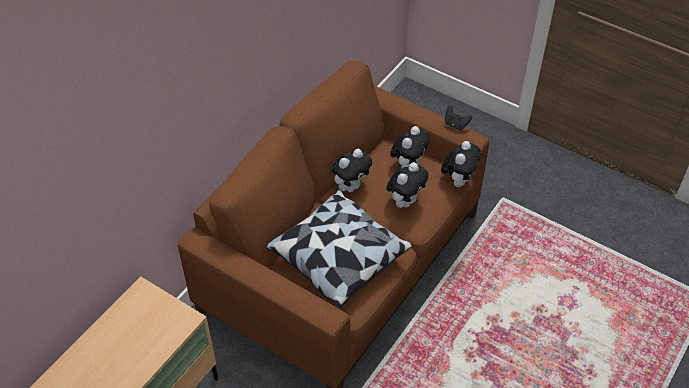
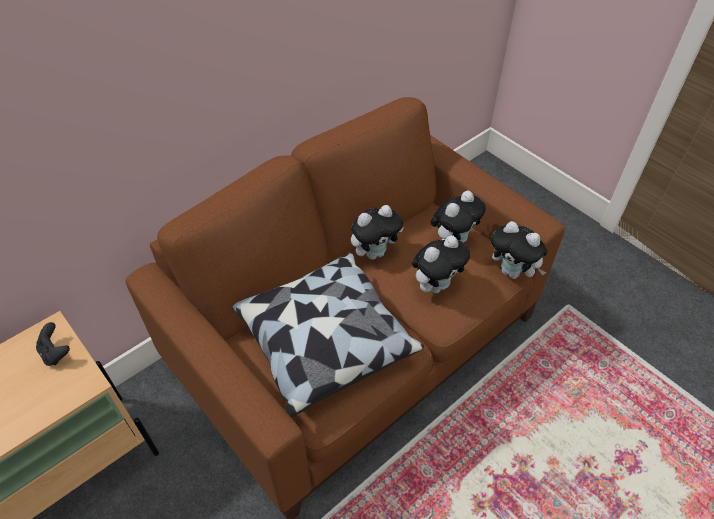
camera: 15 degrees right, 0 degrees up
(456, 124) = (524, 201): black game controller -> black game controller (56, 353)
(458, 180) = (513, 272): plush toy -> plush toy turned 90 degrees clockwise

